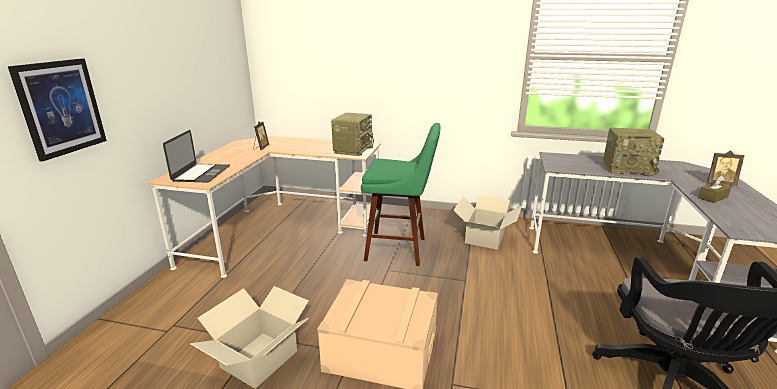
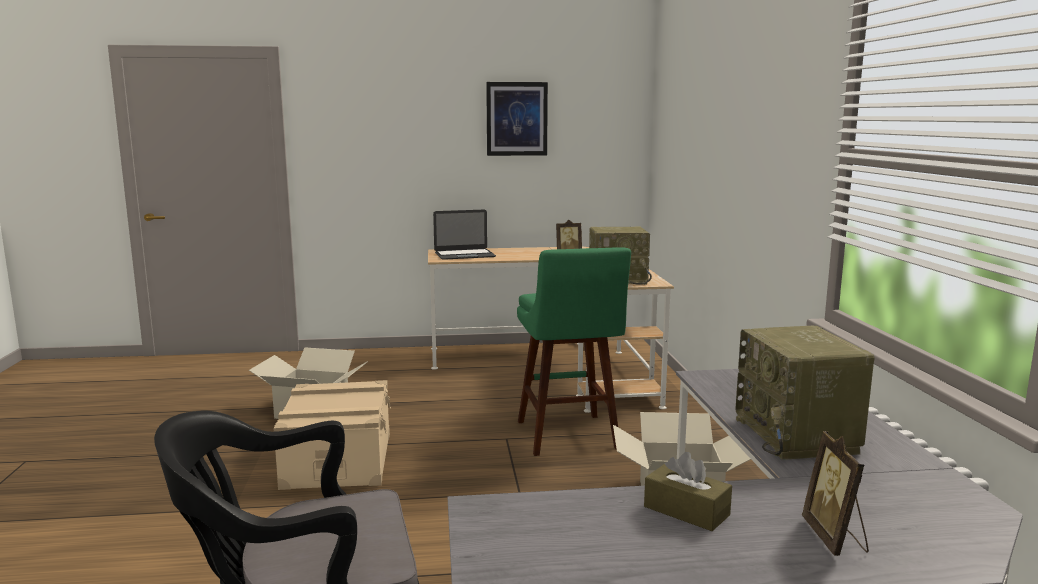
camera: 70 degrees right, 10 degrees down
(61, 107) = (363, 161): picture -> picture (516, 119)

